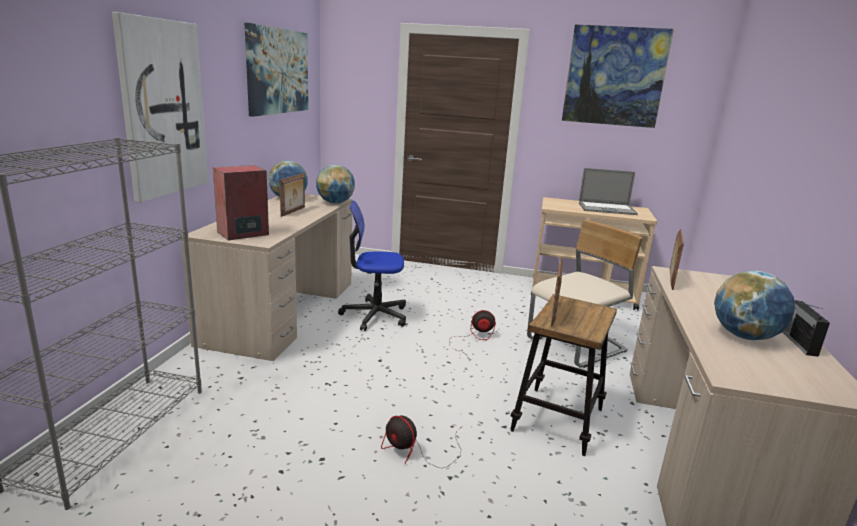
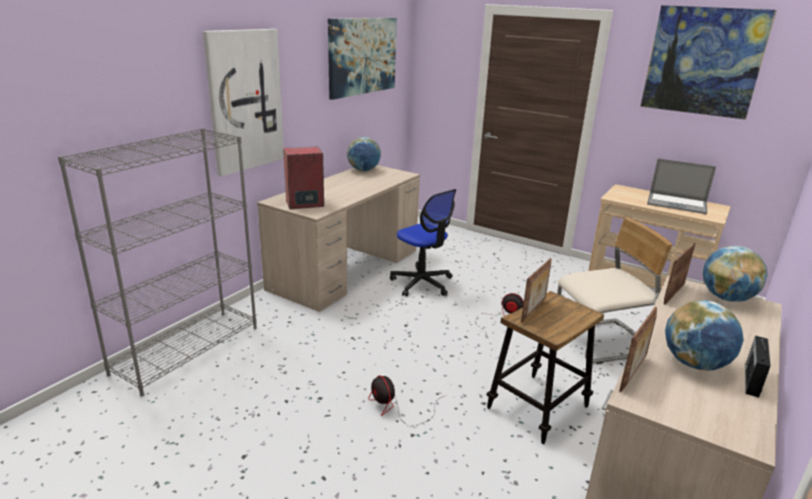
camera: 20 degrees right, 5 degrees up
(293, 211) = (359, 184): picture frame -> picture frame (633, 374)
(335, 203) = (401, 177): globe -> globe (726, 298)
(374, 315) = (422, 283): office chair -> office chair turned 150 degrees counterclockwise

